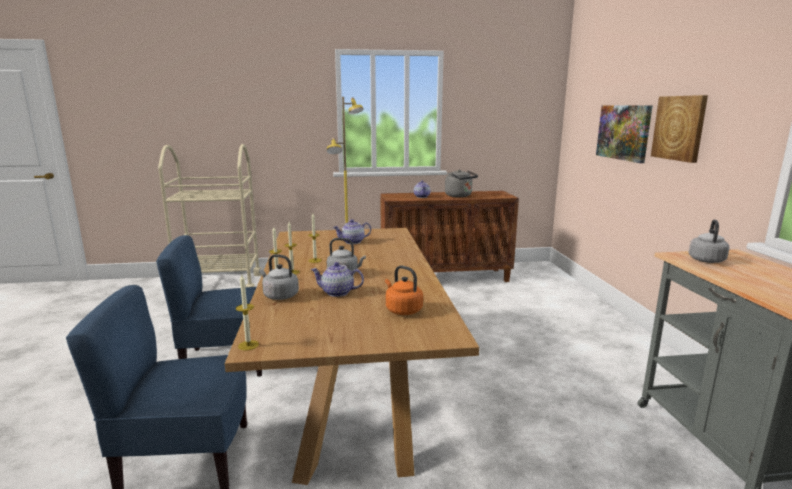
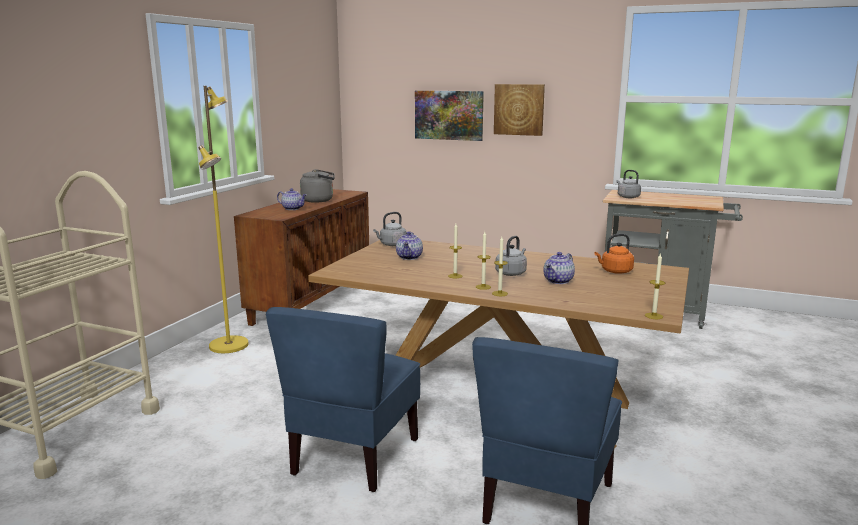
camera: 60 degrees left, 0 degrees up
(279, 296) = (547, 297): grey kettle -> grey kettle (391, 245)

